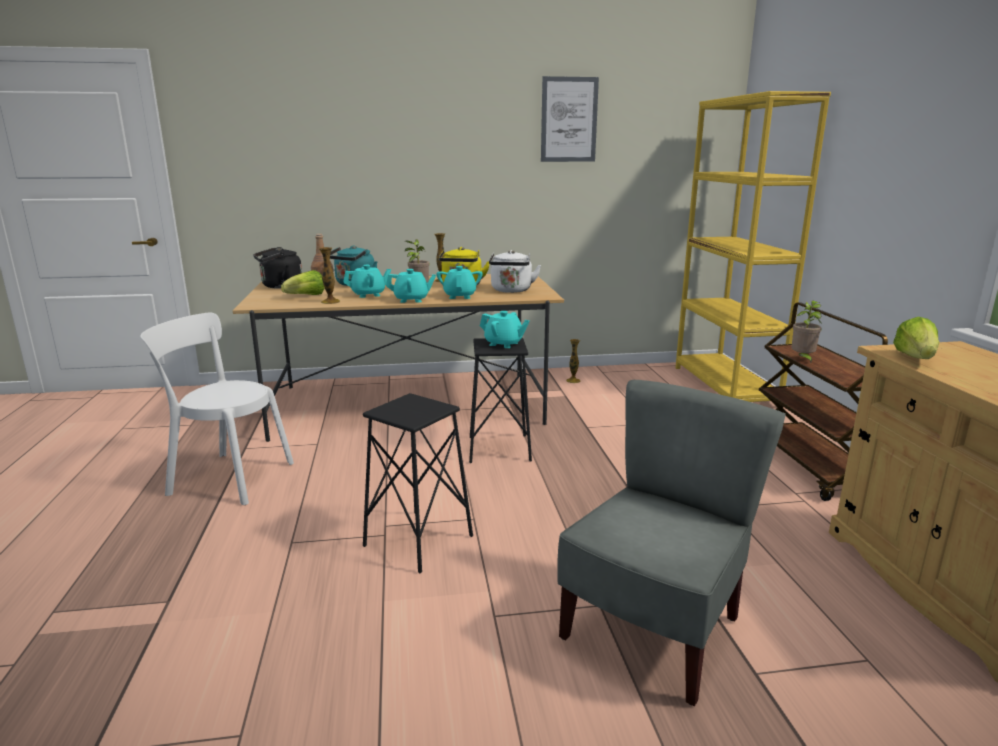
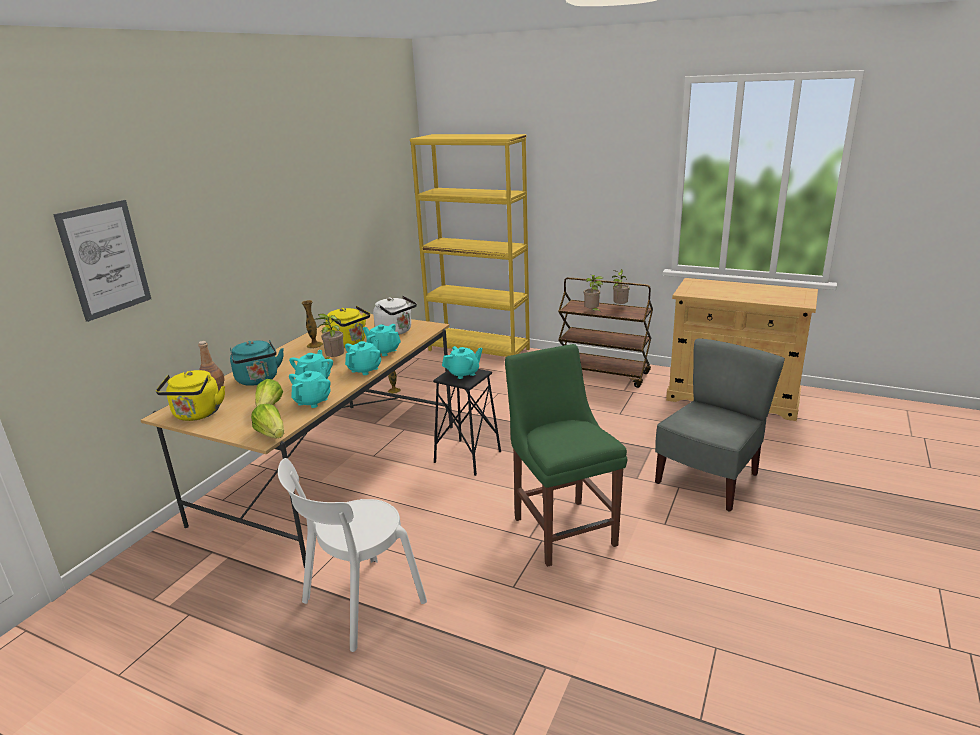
camera: 55 degrees left, 5 degrees up
(279, 286) = (197, 415): black kettle -> yellow kettle
(330, 302) = (313, 401): vase -> turquoise teapot
(418, 541) = (562, 528): black stool -> green chair
(569, 120) = (333, 167): picture -> picture (105, 259)
(654, 630) = (709, 479): grey chair -> grey chair turned 60 degrees clockwise
(856, 367) = (619, 307): none -> potted plant
(915, 358) = (702, 293): lettuce -> lettuce (271, 434)

